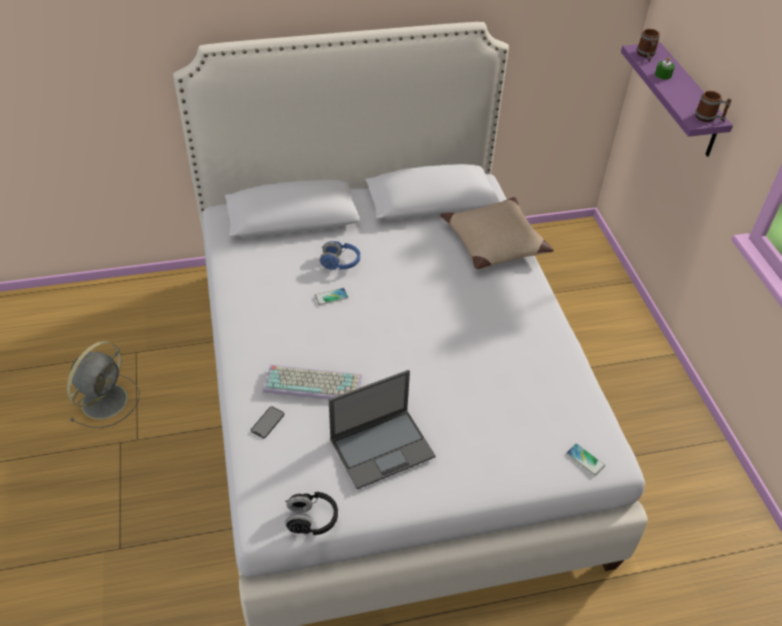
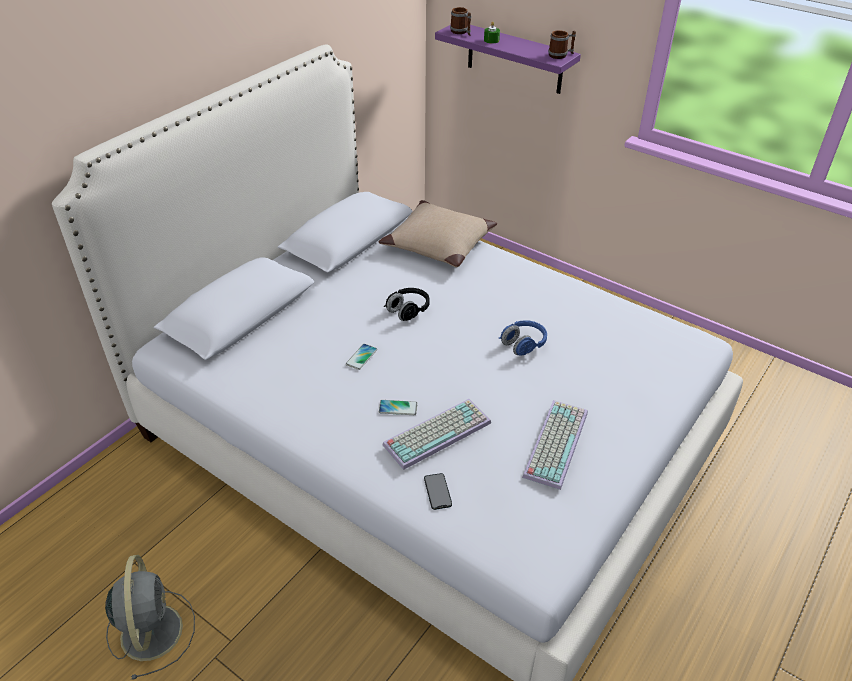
camera: 40 degrees left, 5 degrees down
(311, 520) = (572, 538): black headphones -> black headphones (408, 310)
(340, 263) = (334, 326): blue headphones -> blue headphones (523, 344)
(383, 447) = (554, 442): laptop -> keyboard
(585, 460) = (688, 354): phone -> phone (398, 408)

